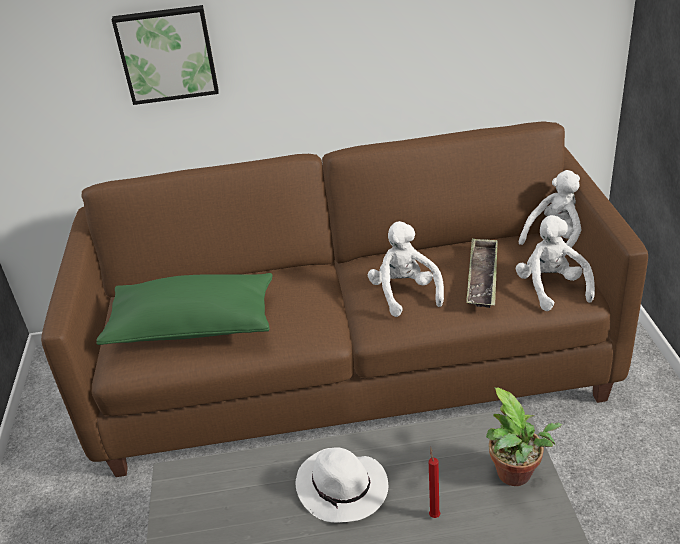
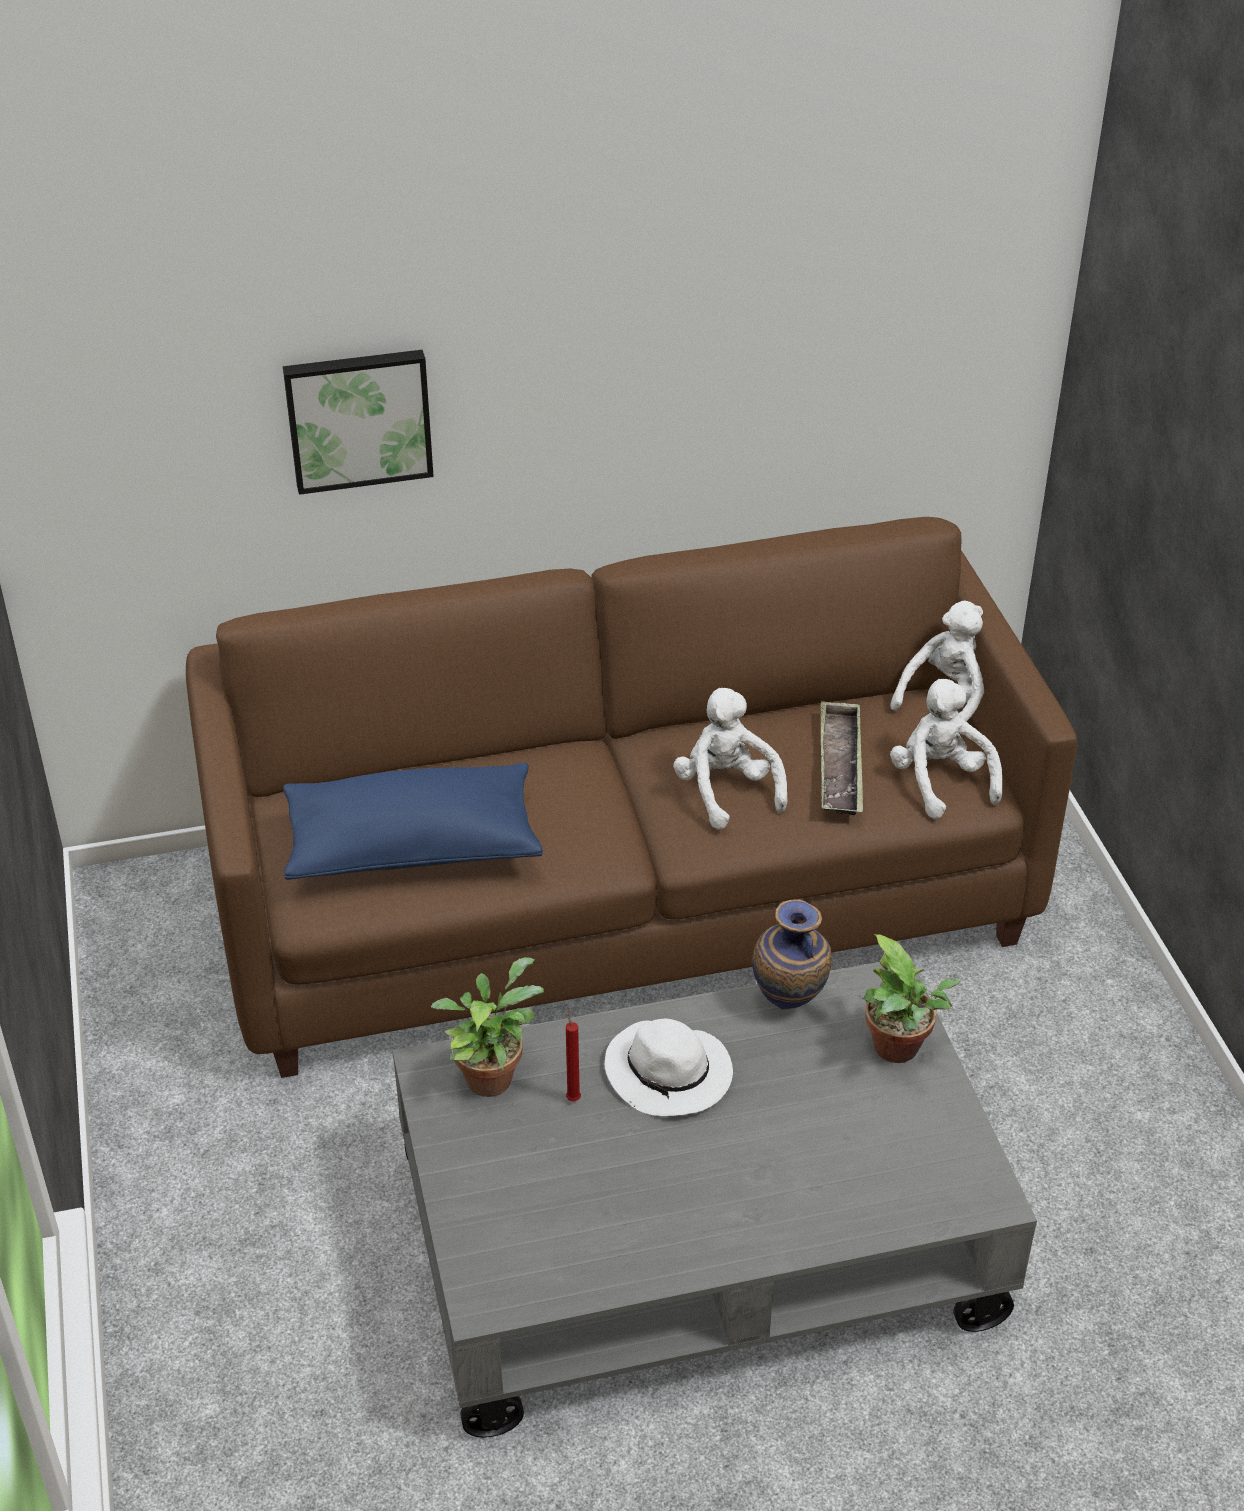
camera: 10 degrees left, 5 degrees up
(193, 326) = (413, 847): green pillow -> blue pillow
(215, 484) = (490, 1074): none -> potted plant
(434, 514) = (795, 1102): red candle -> red candle (573, 1097)
(437, 438) = (789, 1003): none -> vase

